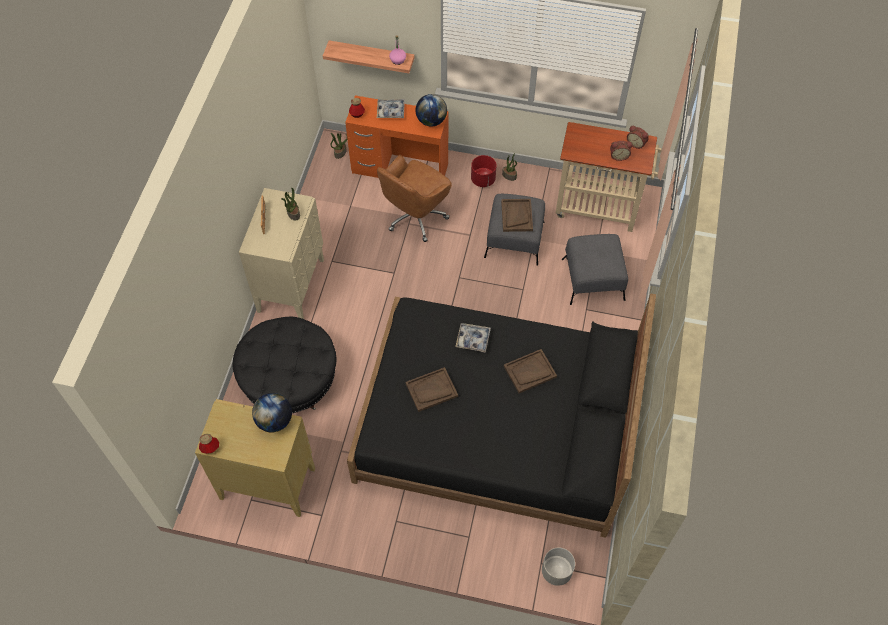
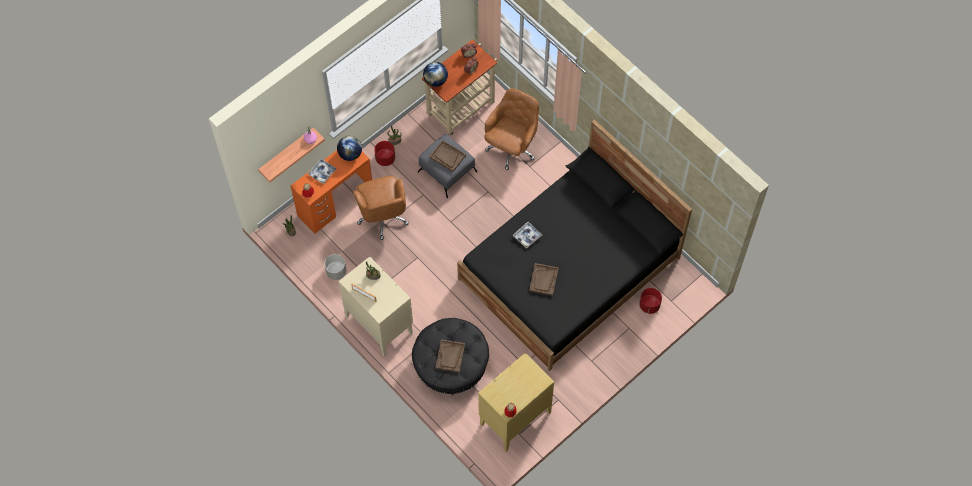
camera: 55 degrees left, 5 degrees up
(275, 421) = (517, 368): globe -> globe (435, 80)
(516, 542) = (649, 305): none -> red planter
(530, 372) = (570, 220): brown tray -> brown tray (450, 356)
(556, 571) = (681, 296): grey planter -> grey planter (336, 272)
(592, 279) = (511, 148): grey ottoman -> brown office chair

